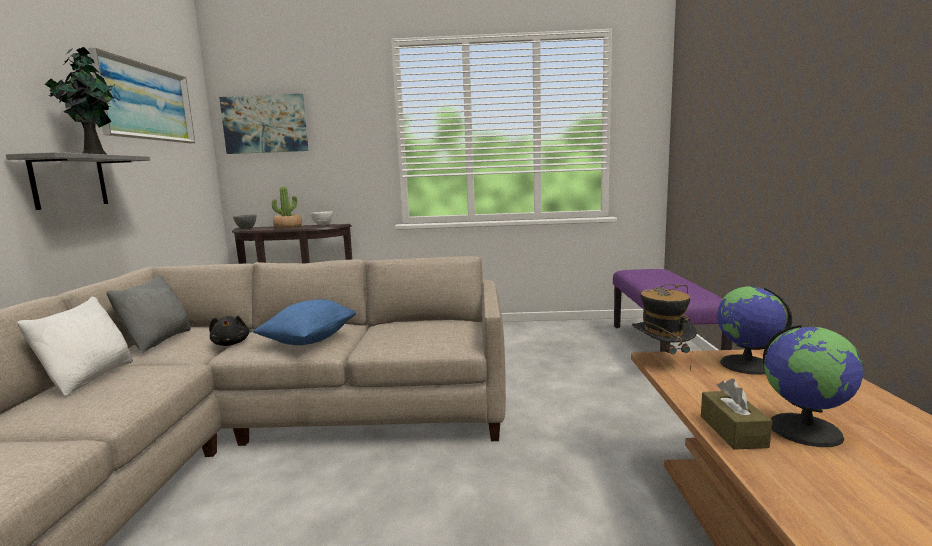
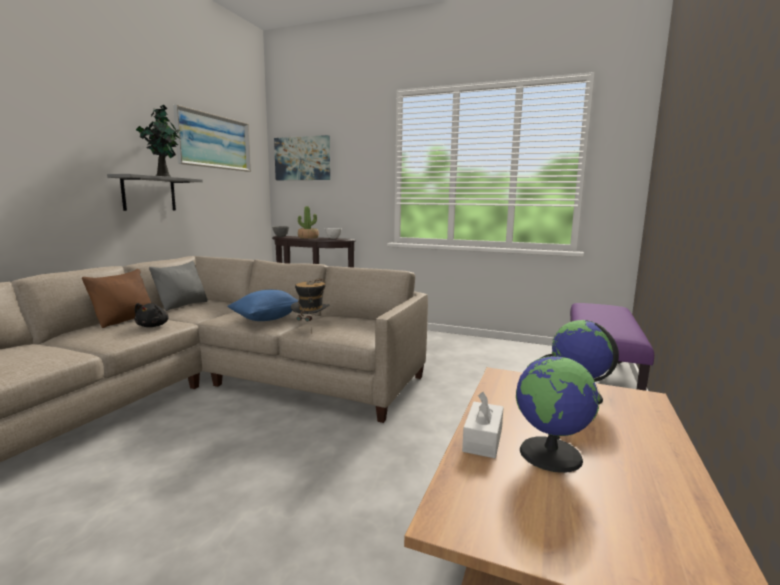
camera: 20 degrees right, 0 degrees up
(90, 378) = (125, 320): white pillow -> brown pillow
(231, 343) = (221, 314): black plush toy -> black plush toy (153, 326)
(662, 361) = (503, 378): hat -> hat (311, 328)
(733, 431) = (483, 439): brown tissue box -> white tissue box

